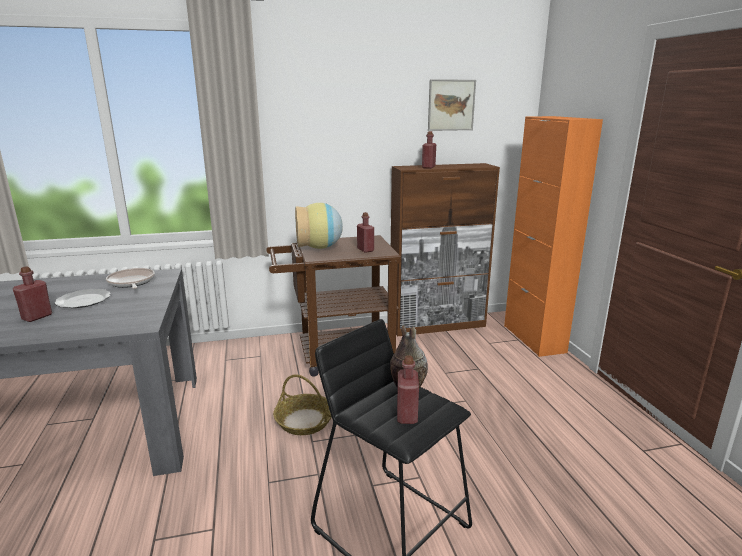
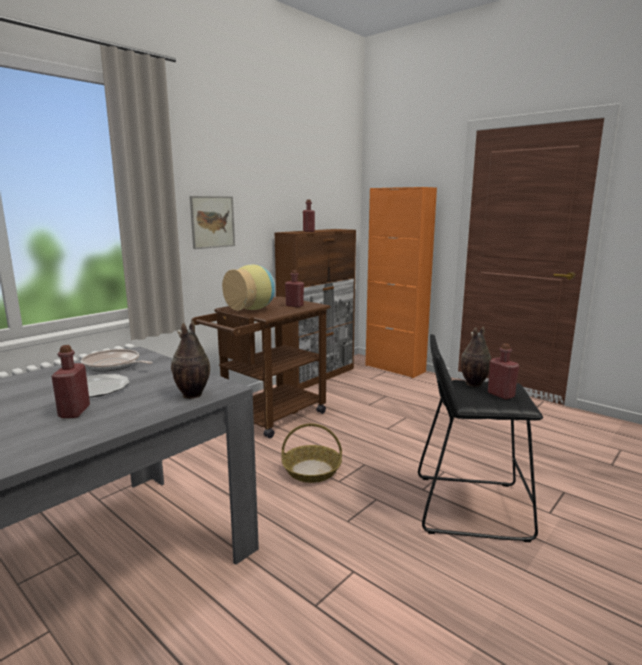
camera: 35 degrees left, 5 degrees down
(113, 325) = (192, 395): none -> vase
(451, 105) = (311, 178): picture -> picture (212, 222)

